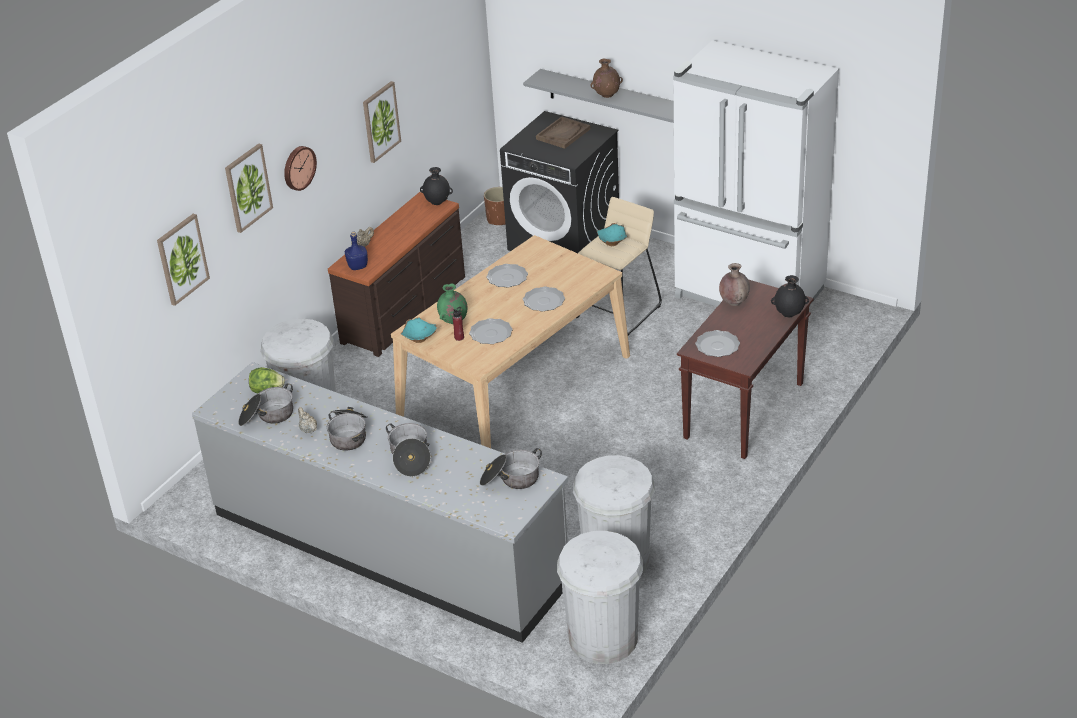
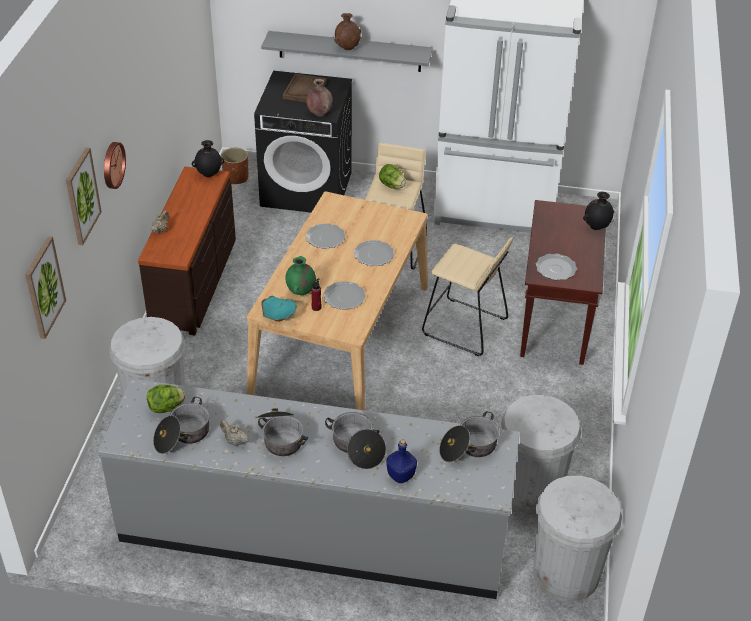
camera: 25 degrees left, 5 degrees up
(358, 266) = (168, 252): blue bottle -> blue bottle (401, 476)
(380, 121) = (157, 103): picture -> none
(613, 243) = (392, 186): turquoise bowl -> lettuce
(644, 400) = (464, 327): none -> beige stool
(733, 302) = (543, 224): brown vase -> brown vase (319, 113)

